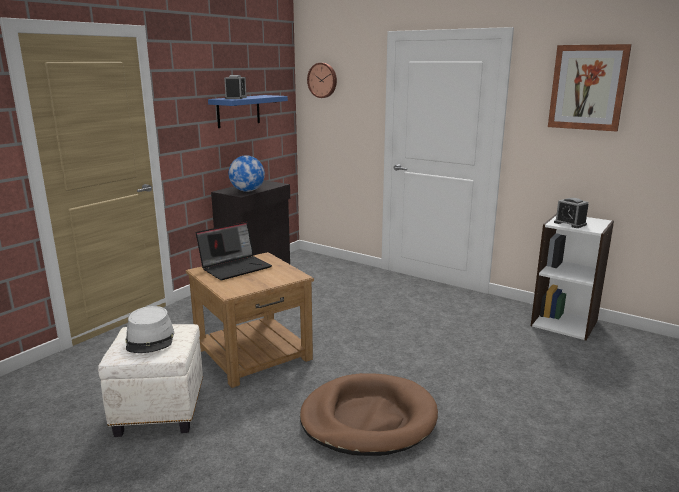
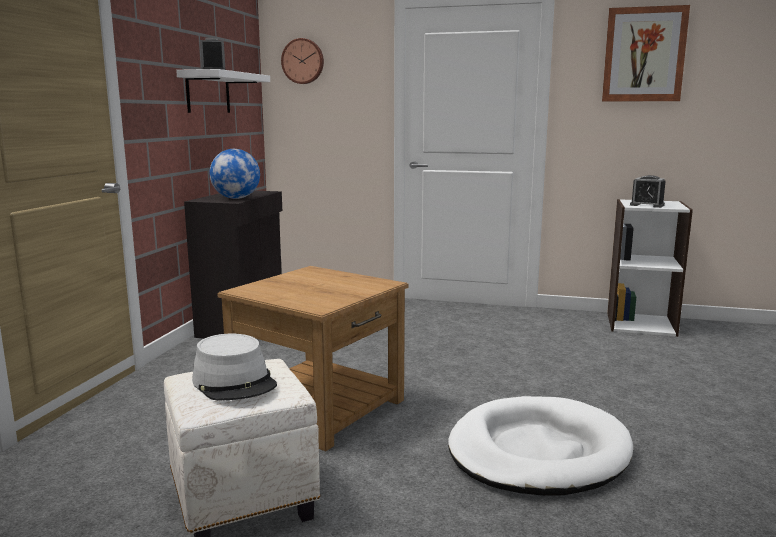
camera: 20 degrees left, 5 degrees down
(236, 267) = (288, 283): laptop -> none
(238, 111) = (208, 93): blue shelf -> white shelf
(368, 419) = (537, 452): brown dog bed -> white dog bed

